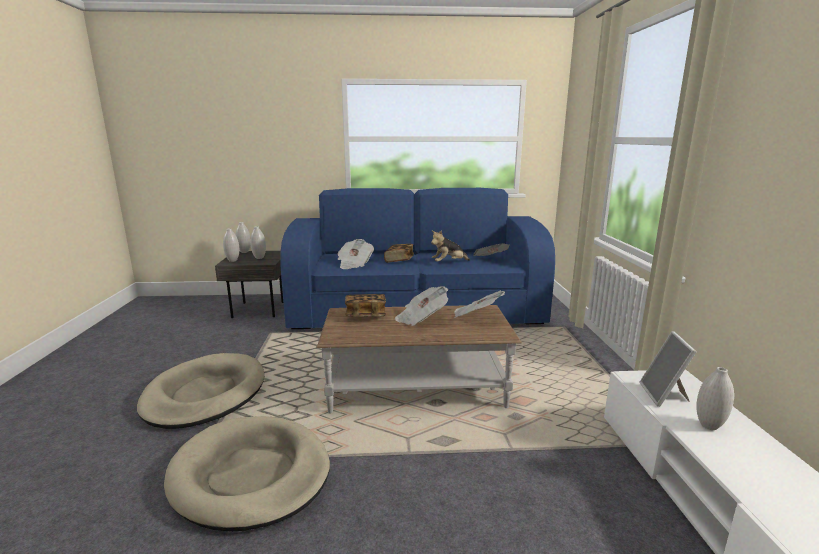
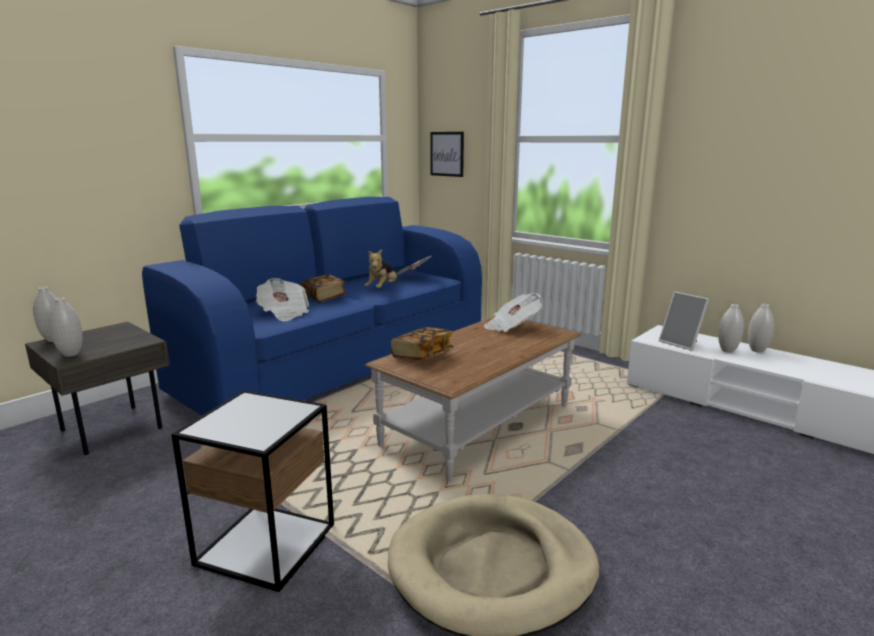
camera: 45 degrees left, 0 degrees up
(205, 394) = (266, 545): beige dog bed -> side table
(259, 258) = (110, 340): white vase -> white vase (757, 350)
(421, 319) = (477, 342): newspaper -> none
(574, 153) = (447, 154): none -> picture

